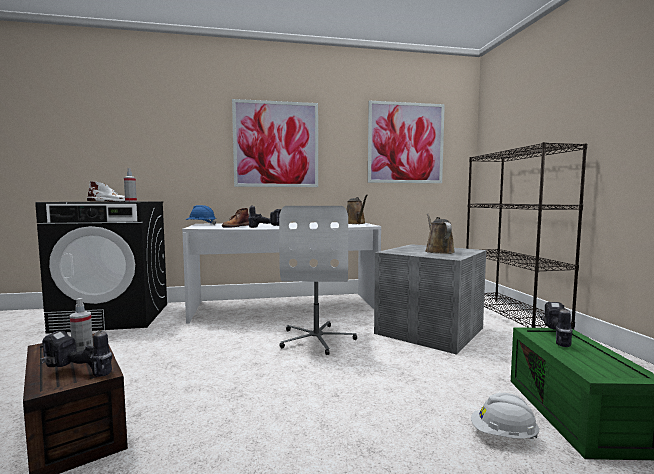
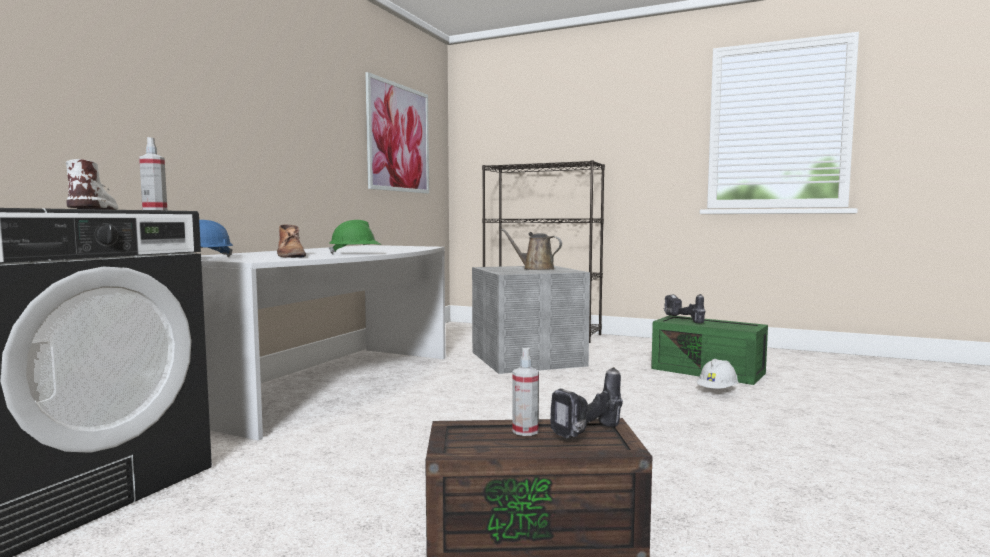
camera: 55 degrees left, 0 degrees up
(266, 227) = (356, 254): power drill -> green hard hat
(276, 144) = (266, 117): picture -> none
(317, 339) = (471, 393): white office chair -> none
(355, 223) = (390, 246): brown watering can -> none

